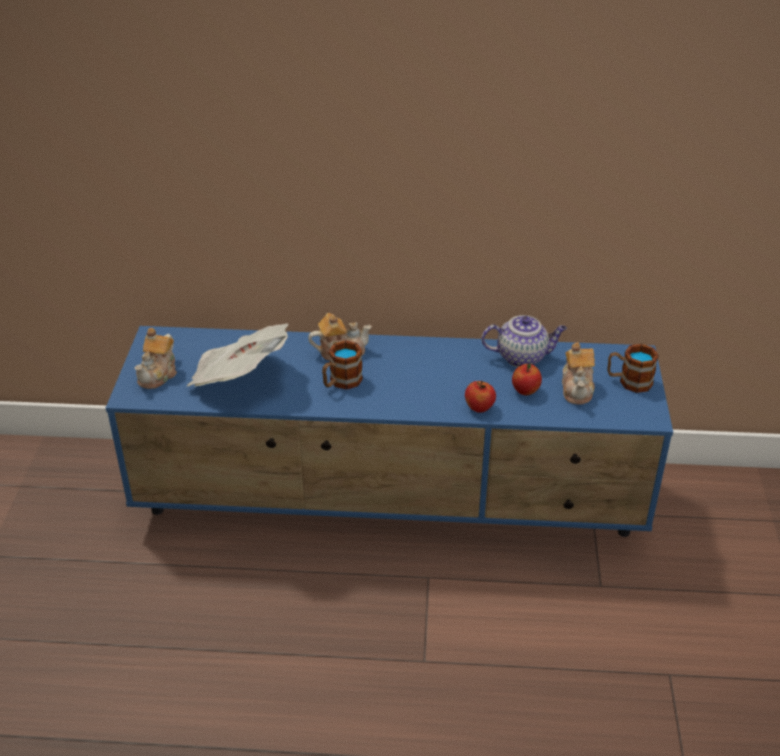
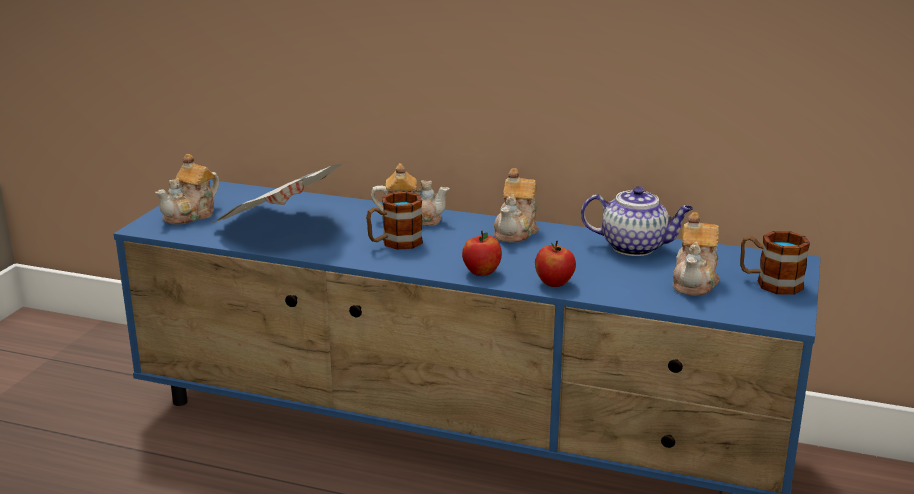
camera: 15 degrees right, 15 degrees down
(428, 352) = (516, 231): none -> teapot
(525, 391) = (623, 276): apple -> apple (481, 272)

